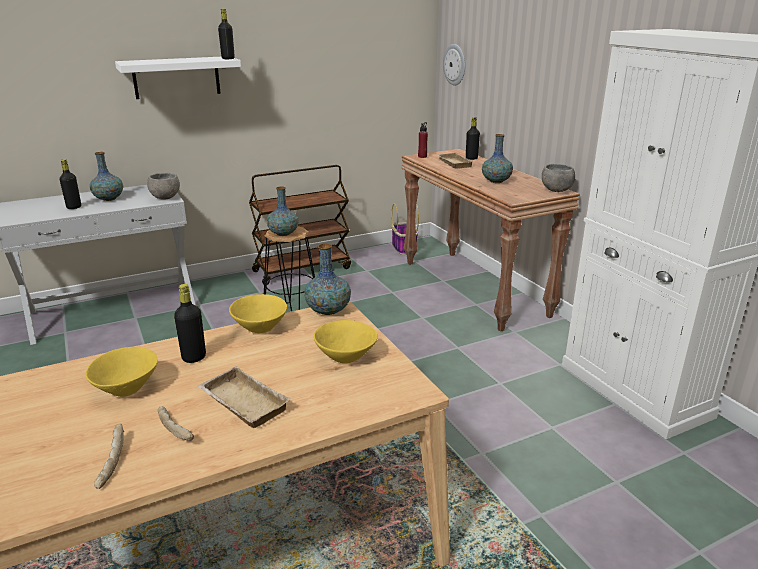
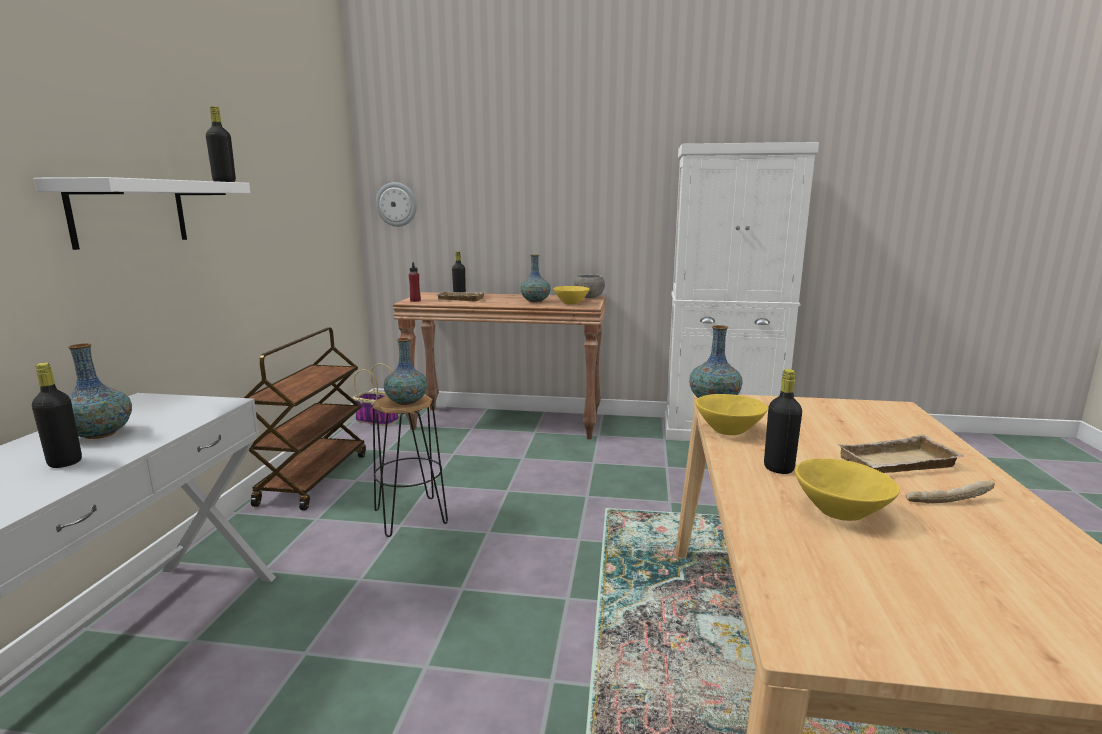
camera: 55 degrees left, 10 degrees down
(110, 462) = (1020, 542): bread -> none
(165, 198) = (208, 404): grey bowl -> none
(346, 357) = (822, 414): yellow bowl -> yellow bowl (571, 303)

